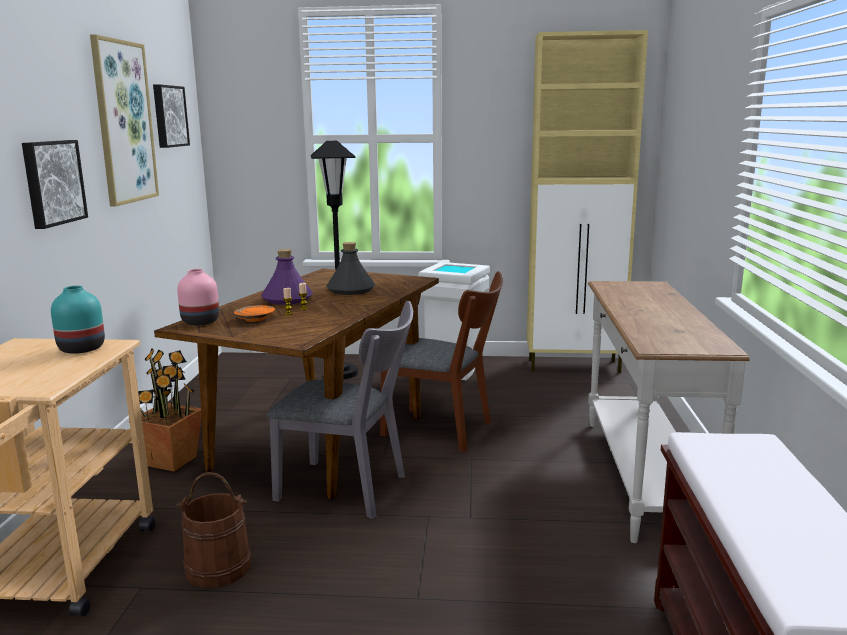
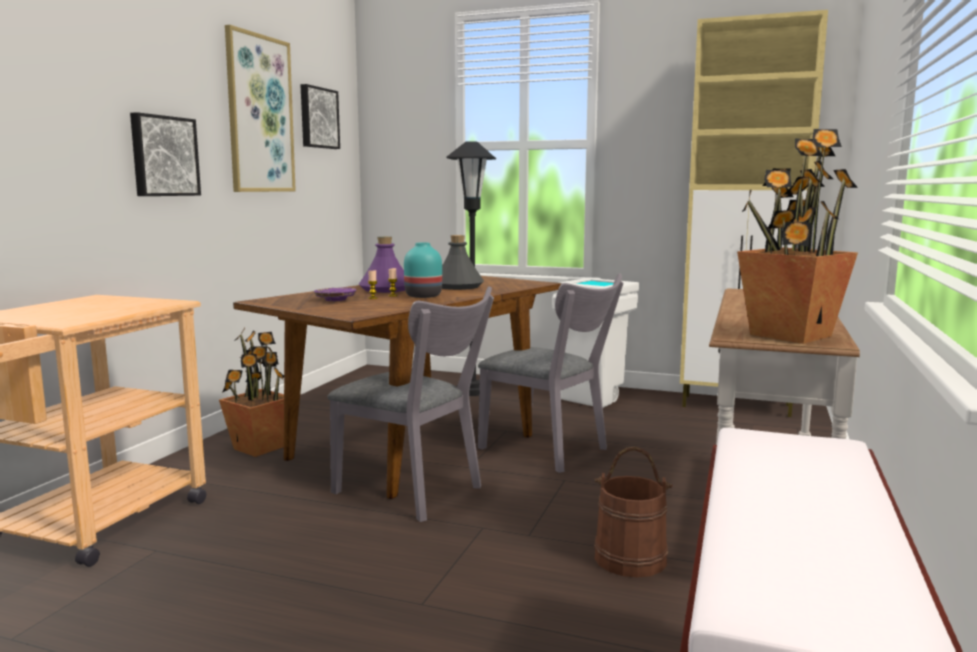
camera: 15 degrees right, 5 degrees down
(83, 349) = (141, 303): turquoise vase -> turquoise vase (424, 296)
(200, 321) = (282, 298): pink vase -> none
(218, 567) = (239, 543): brown bucket -> brown bucket (630, 558)
(255, 319) = (335, 300): orange plate -> purple plate
(444, 430) = (550, 451): brown chair -> grey chair
(688, 342) = (789, 335): none -> potted plant

